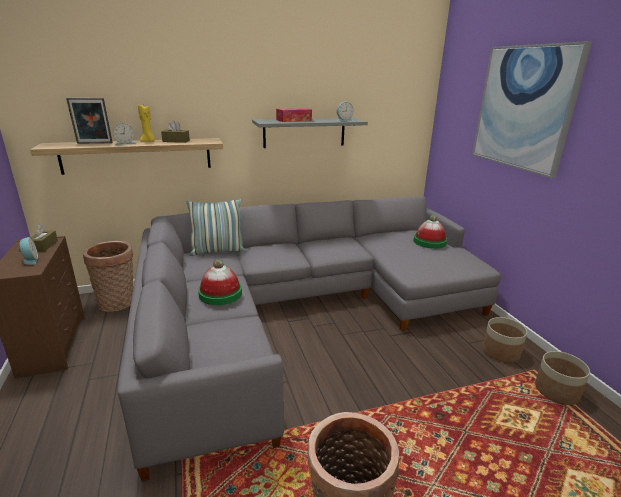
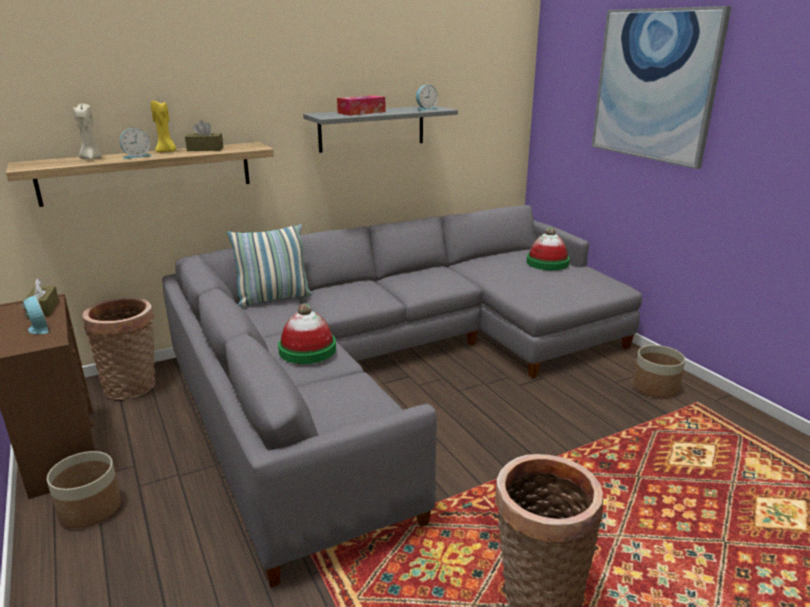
camera: 10 degrees left, 0 degrees up
(94, 143) = (91, 159): picture frame -> beige candle
(557, 391) = (727, 422): planter -> planter (90, 510)

